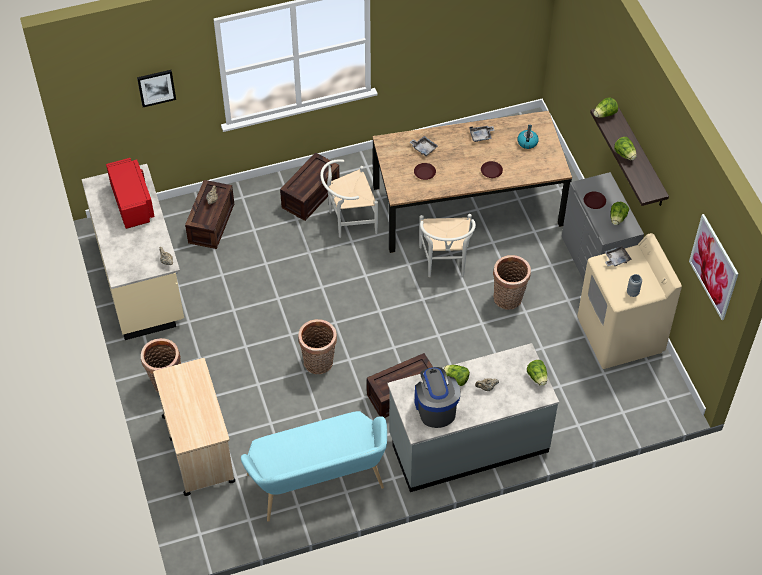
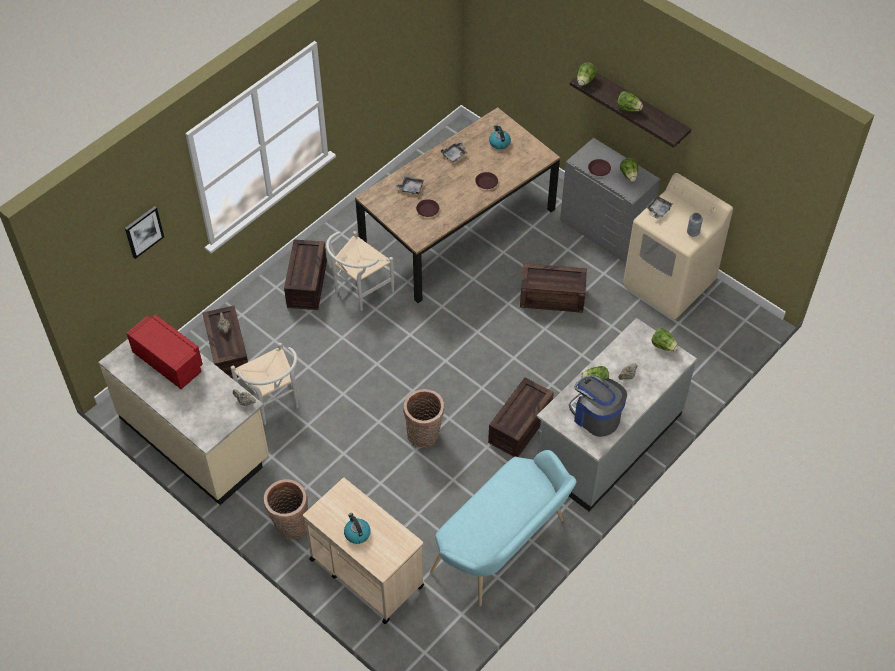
camera: 30 degrees left, 0 degrees up
(183, 406) = (357, 533): none -> kettle
(445, 264) = (475, 291): white chair -> white chair (273, 404)
(508, 299) = (553, 297): basket -> crate
(713, 267) = (776, 172): picture -> none

